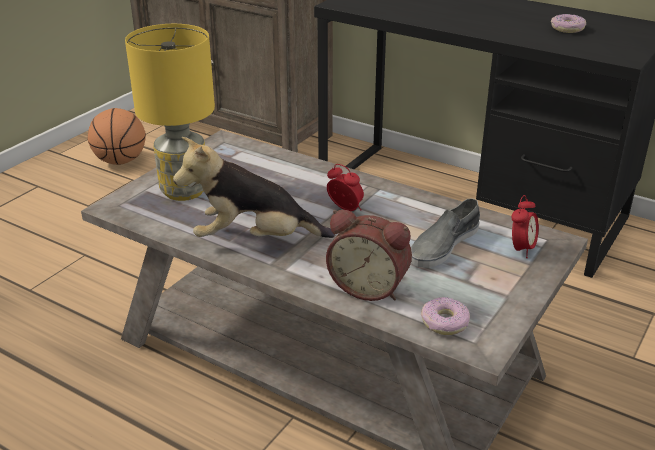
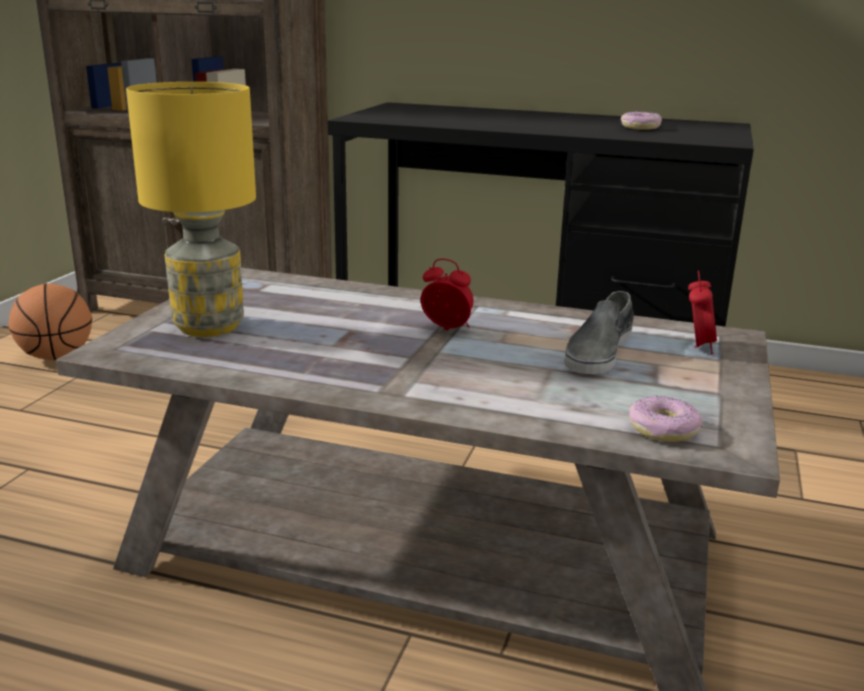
camera: 15 degrees left, 10 degrees down
(254, 239) = (339, 368): plush toy -> none
(369, 286) = (534, 402): alarm clock -> none

